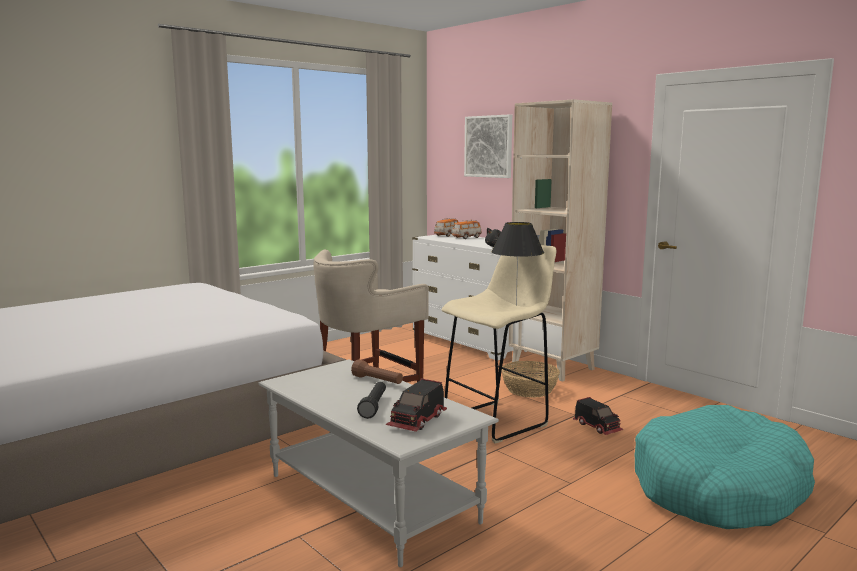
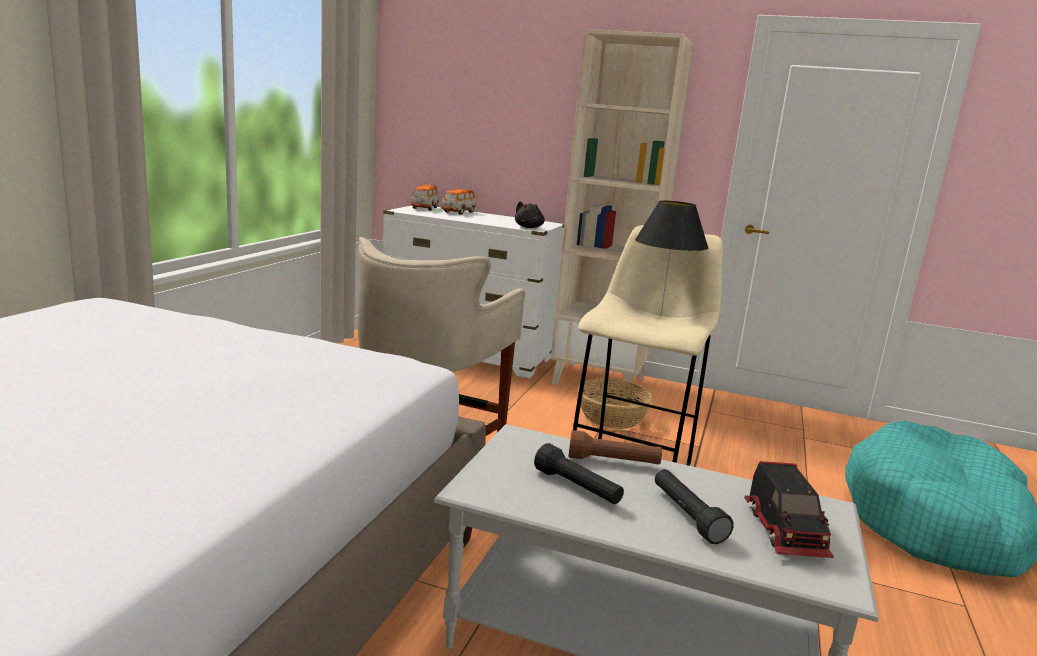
camera: 30 degrees left, 5 degrees up
(335, 388) = (577, 488): none -> black flashlight
(488, 146) = (489, 86): picture -> none
(597, 427) = (740, 460): toy truck -> none

